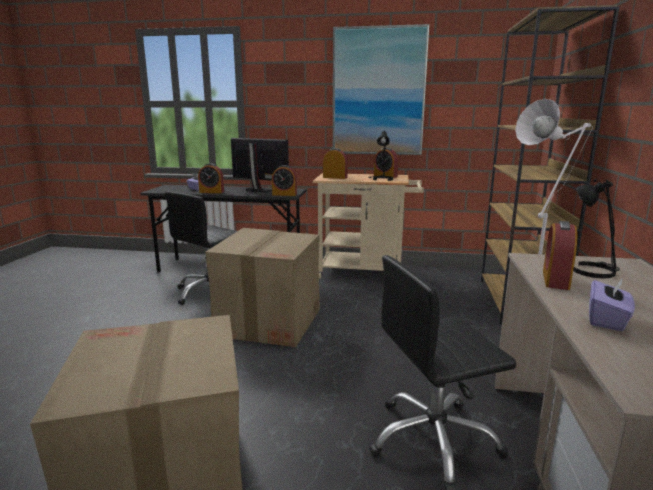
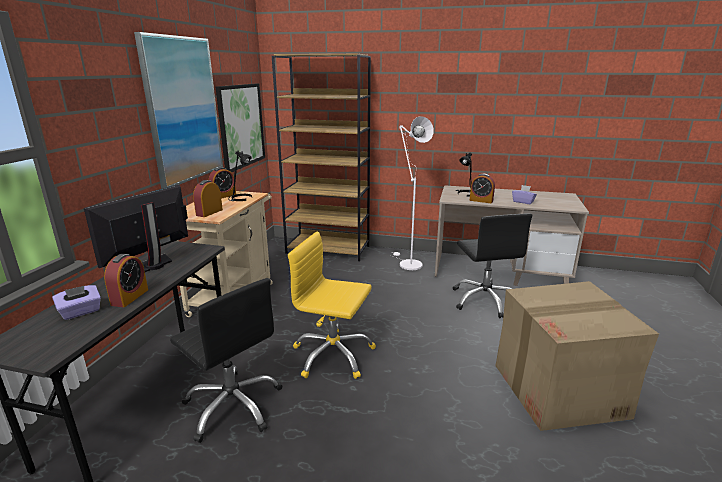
camera: 85 degrees left, 5 degrees up
(269, 321) = (333, 355): cardboard box -> yellow office chair
(284, 194) = (202, 251): alarm clock -> none
(479, 119) = (241, 126): none -> picture

